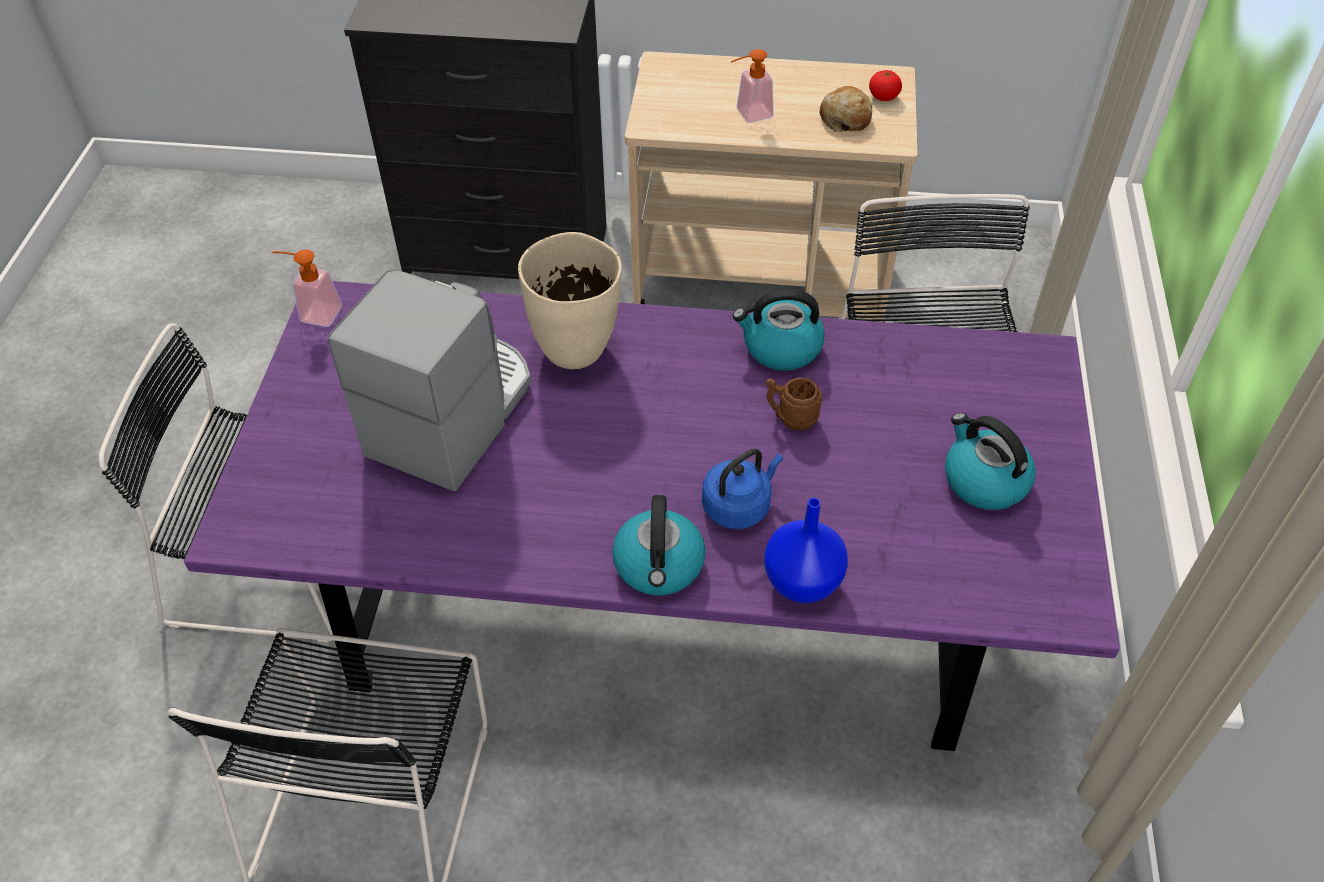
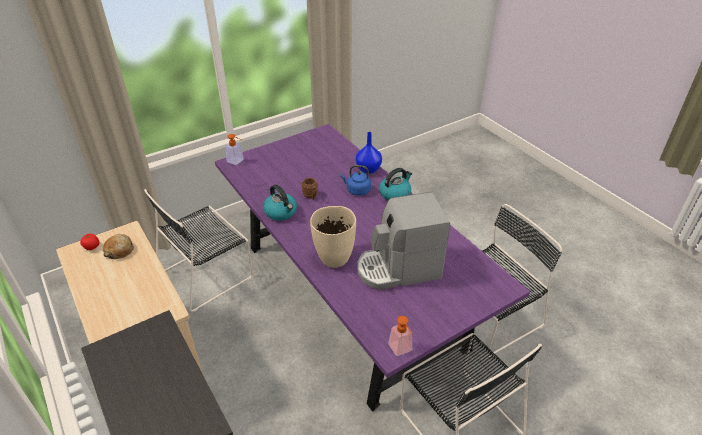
camera: 130 degrees left, 10 degrees down
(748, 115) = (137, 282): soap dispenser -> soap dispenser (237, 162)
(983, 480) = (296, 156): kettle -> none

